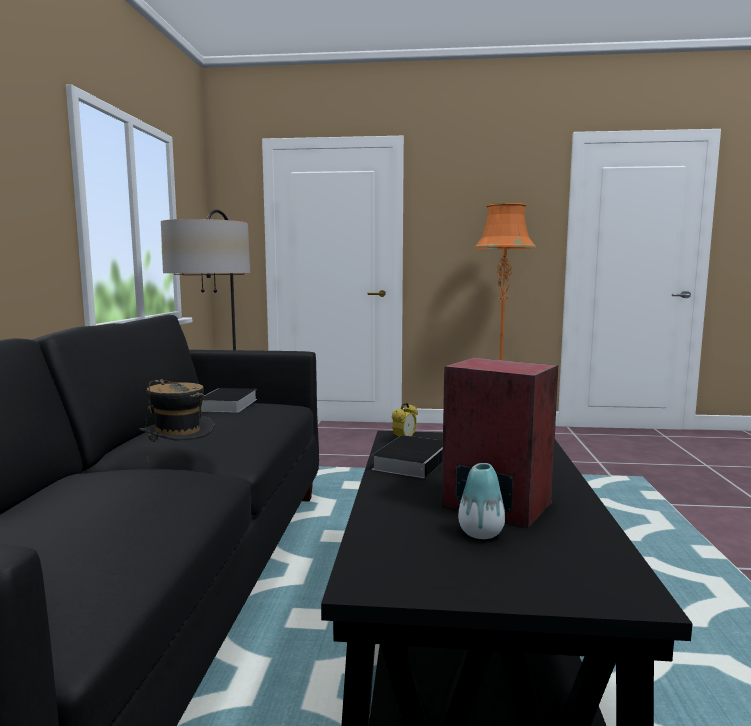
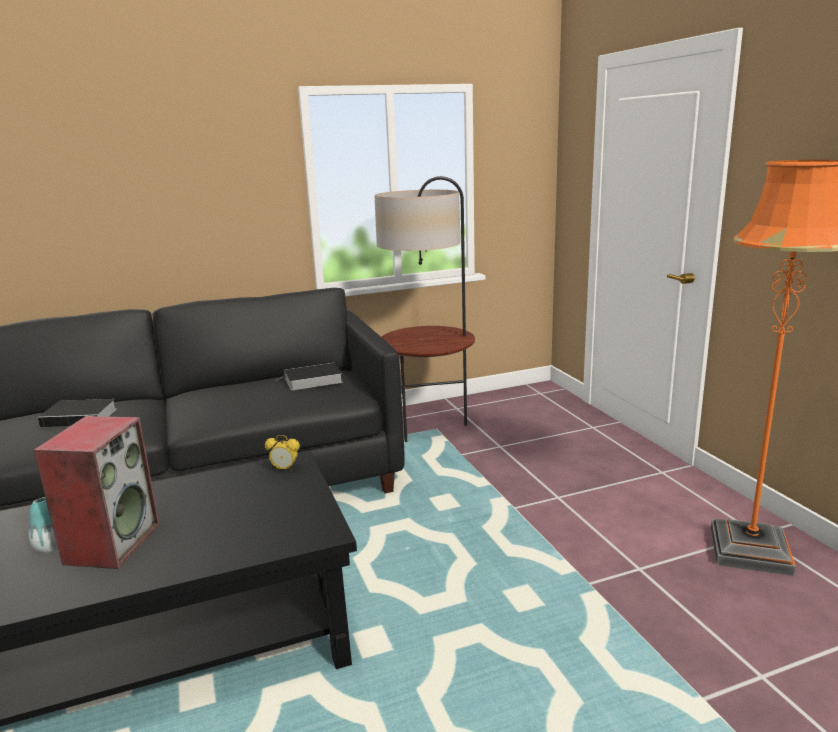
camera: 65 degrees right, 10 degrees up
(179, 466) = (164, 417): hat -> none
(412, 461) = (219, 487): book -> book (82, 417)

